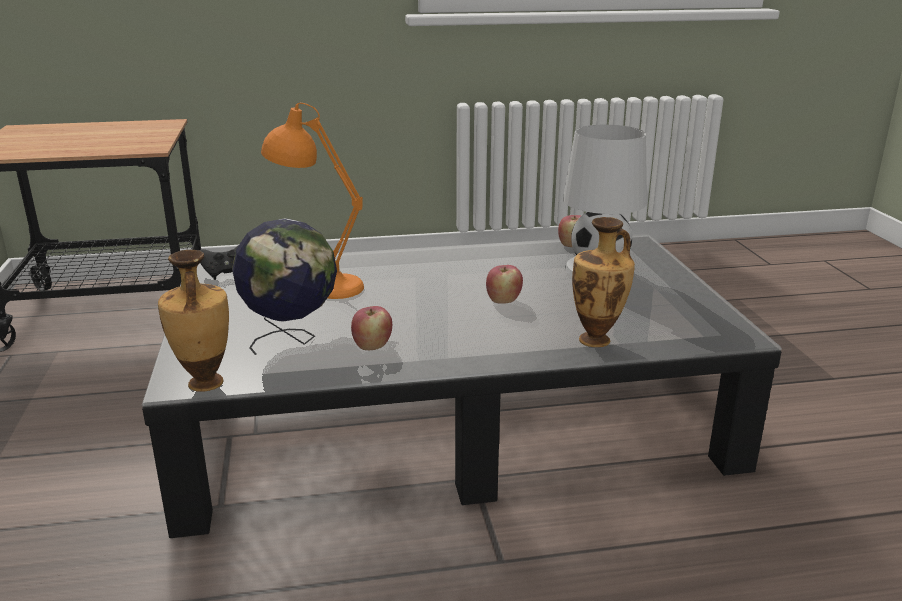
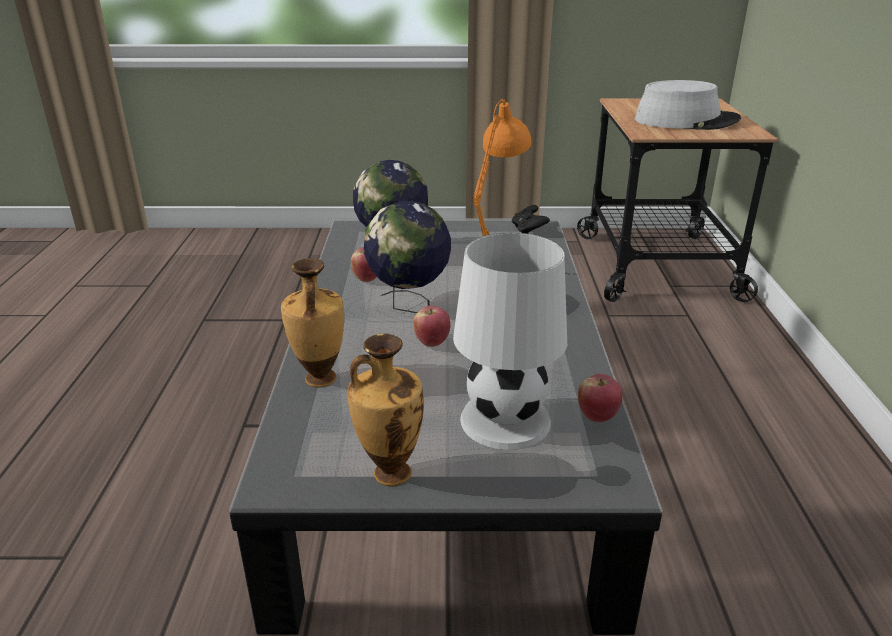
camera: 100 degrees right, 5 degrees up
(104, 136) = (686, 121): none -> grey hat
(205, 384) = (344, 230): vase -> vase (389, 472)
(433, 317) = (409, 305): none -> globe

